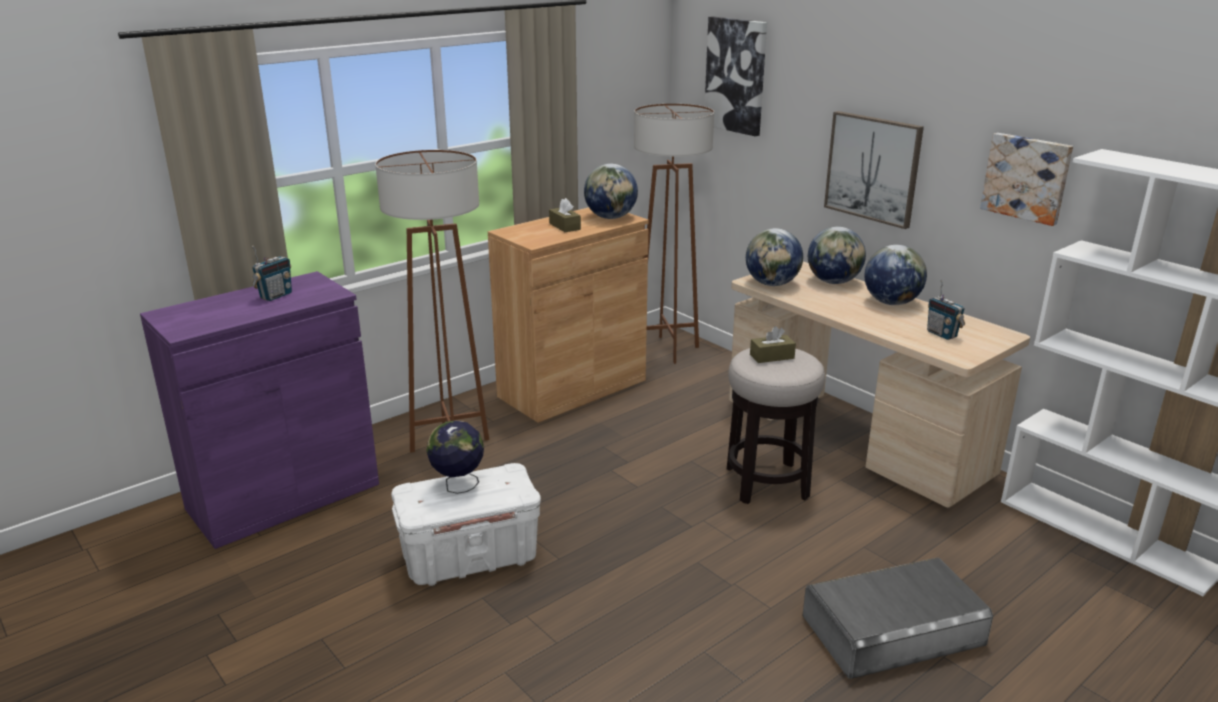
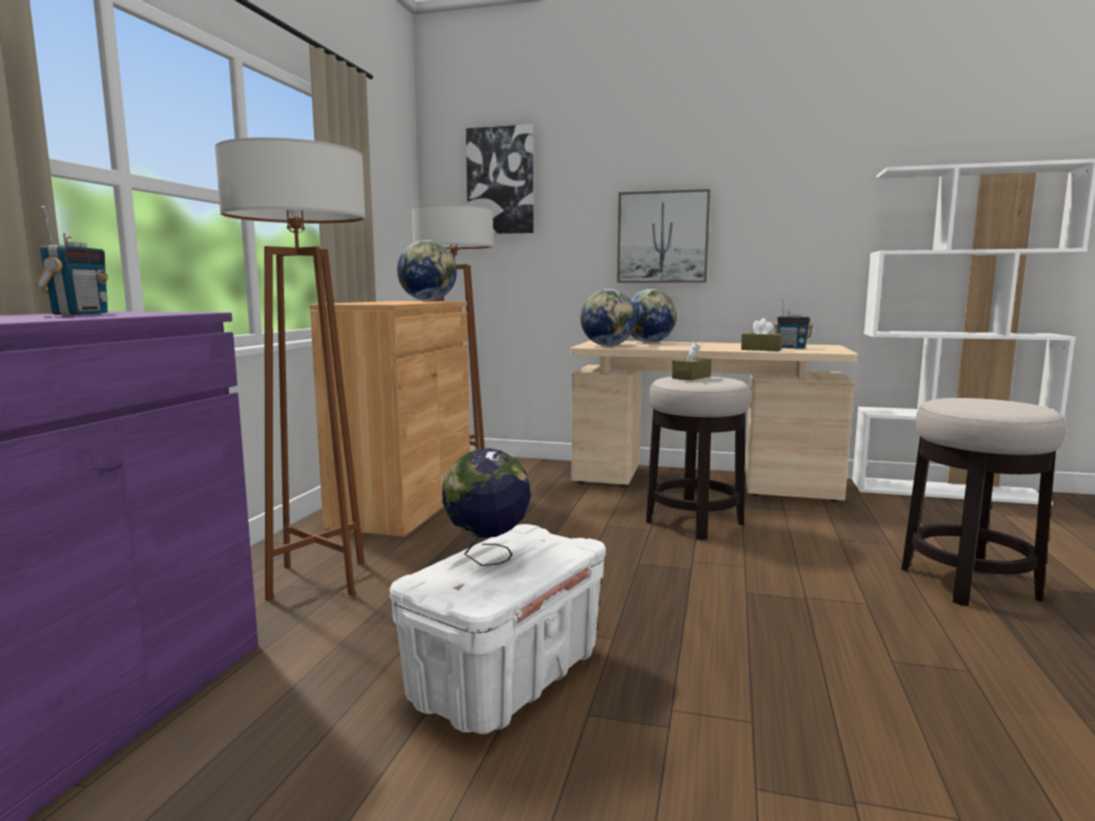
camera: 35 degrees left, 15 degrees down
(564, 226) = (394, 302): brown tissue box -> brown tissue box (761, 349)
(891, 302) = (716, 344): globe -> none
(892, 629) = (968, 583): grey storage box -> stool
(1027, 177) = (813, 213): picture -> none

